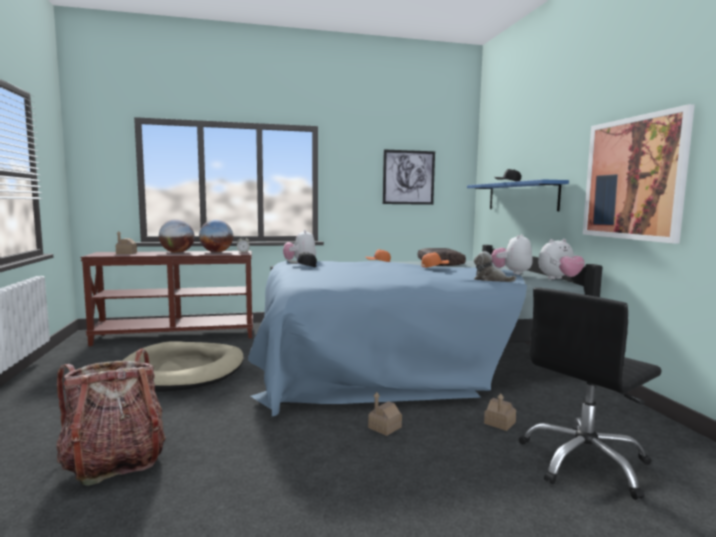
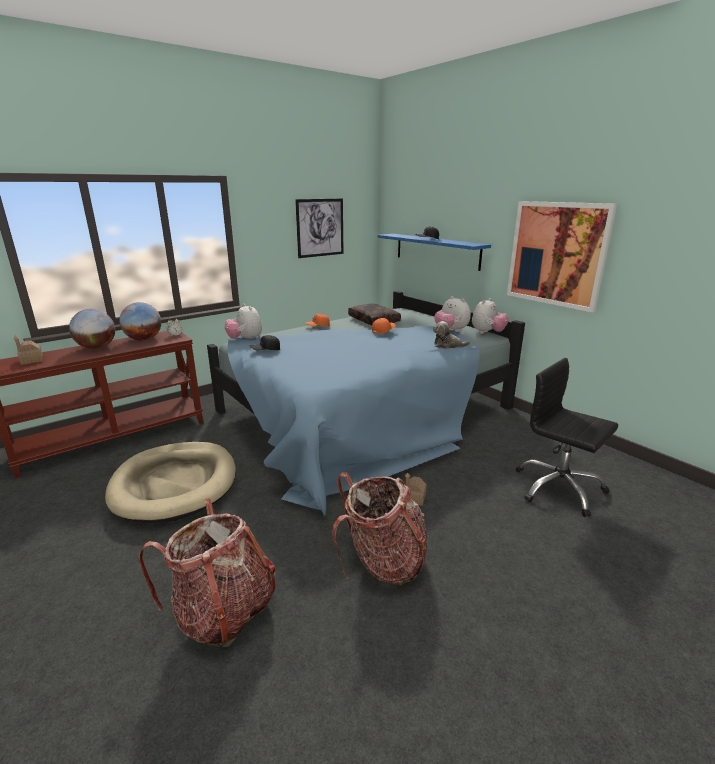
camera: 25 degrees left, 15 degrees up
(293, 468) = (383, 561): none -> backpack
(499, 423) = (486, 468): toy house -> none
(512, 273) = (451, 331): plush toy -> plush toy turned 45 degrees counterclockwise
(584, 462) = (558, 488): black office chair -> black office chair turned 105 degrees clockwise

